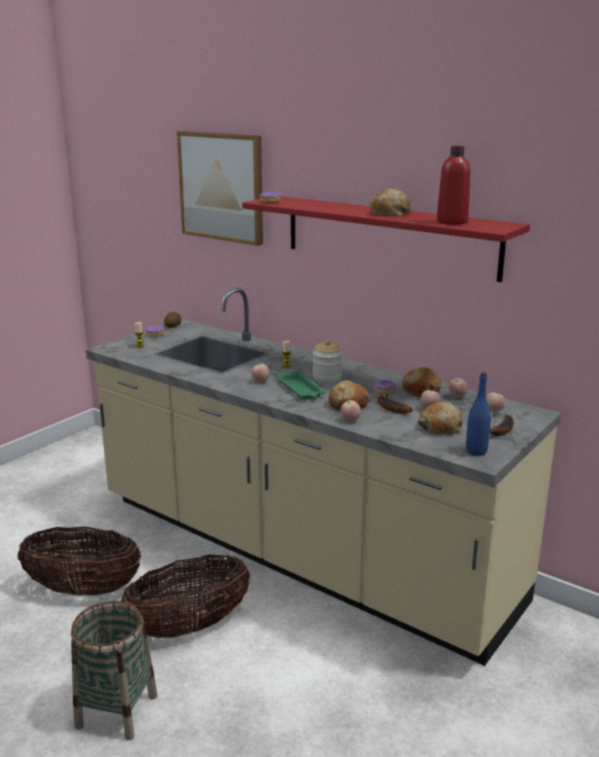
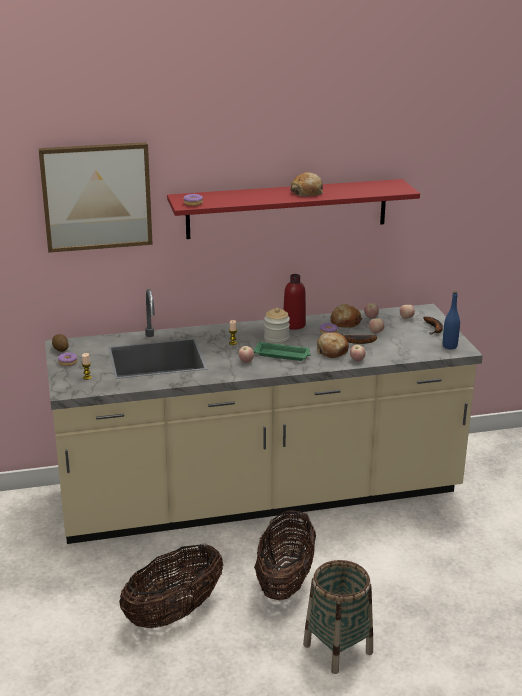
camera: 50 degrees left, 5 degrees up
(441, 427) = (406, 341): bread -> none
(452, 222) = (365, 190): red bottle -> red bottle (294, 325)

